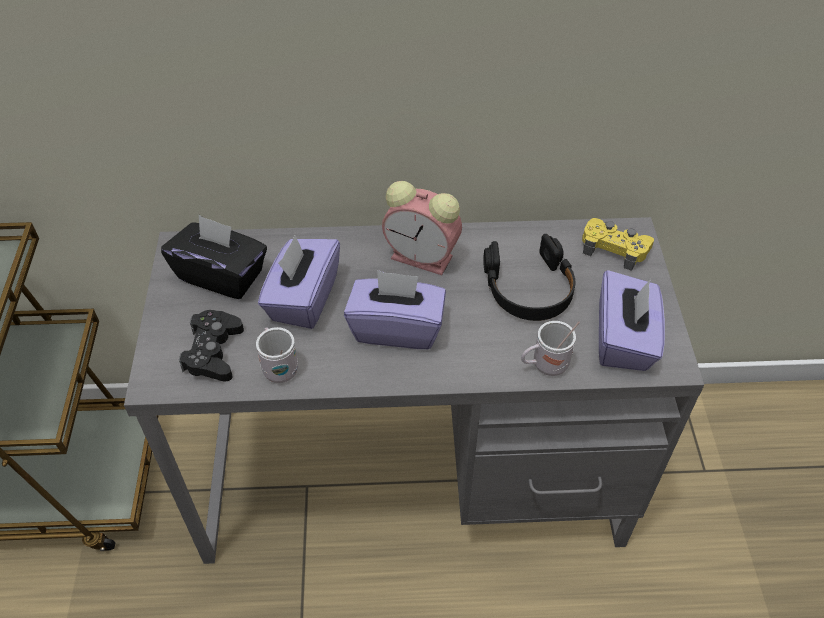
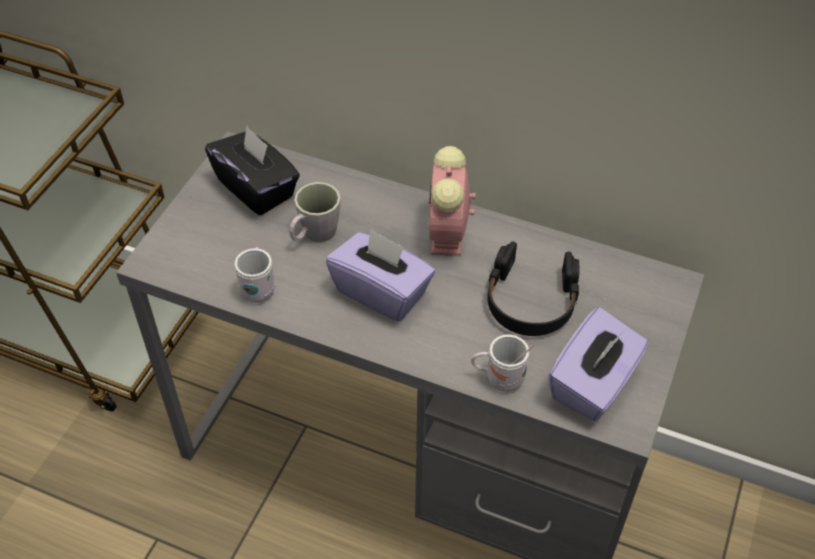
camera: 25 degrees right, 0 degrees up
(213, 352) = (212, 254): black game controller -> none
(303, 299) = (314, 235): purple tissue box -> grey mug
(424, 257) = (447, 235): alarm clock -> alarm clock turned 45 degrees clockwise
(614, 248) = (643, 292): yellow game controller -> none

